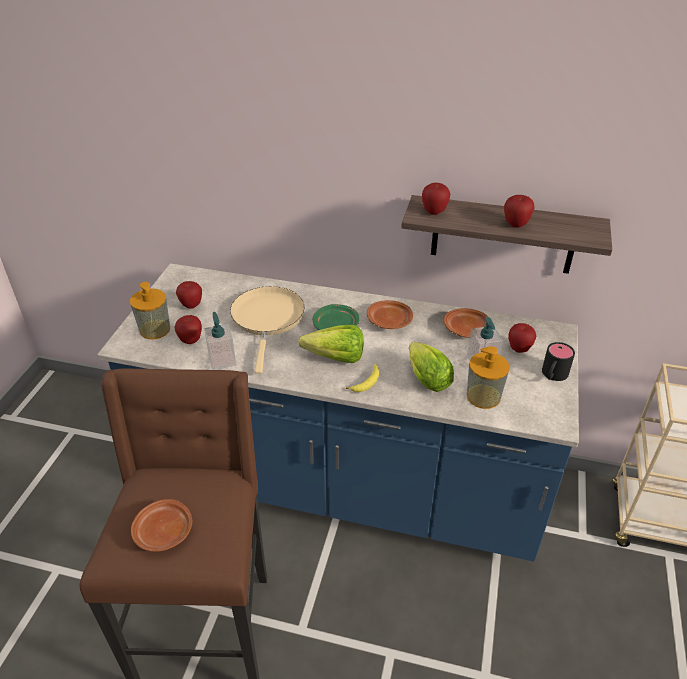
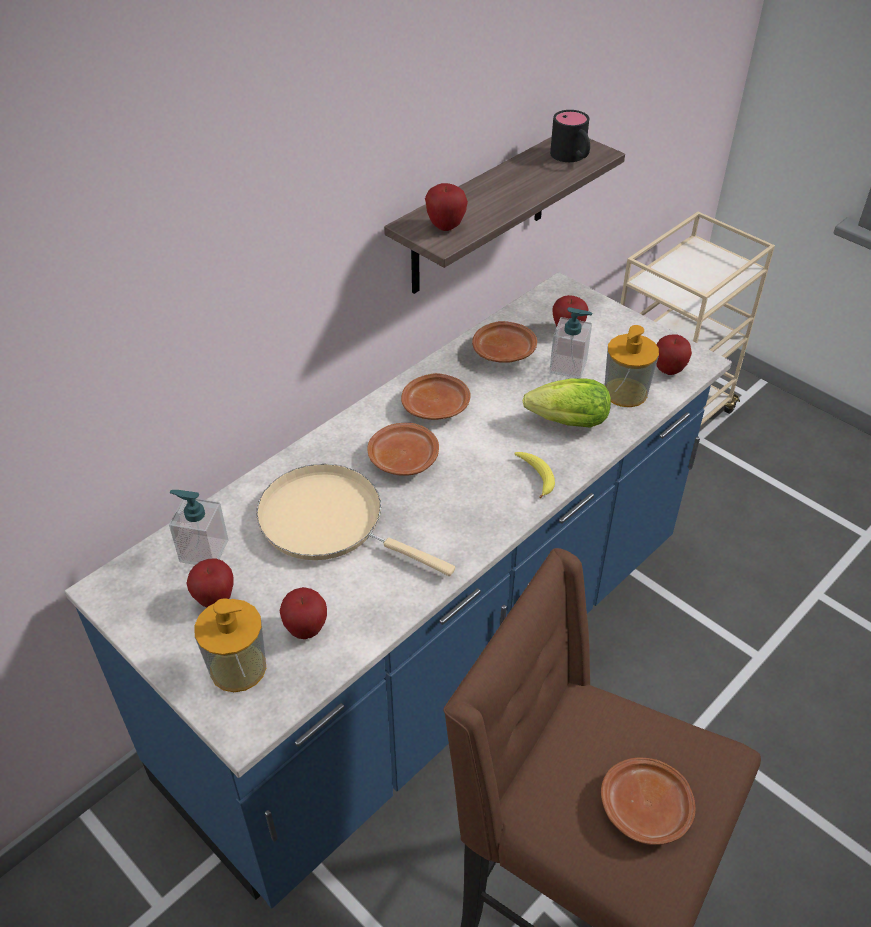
camera: 60 degrees left, 5 degrees up
(222, 360) = (382, 606): soap dispenser -> soap dispenser (203, 551)
(331, 357) = (463, 489): lettuce -> none
(336, 325) = (403, 458): green plate -> brown plate
(516, 224) = (527, 185): apple -> apple (668, 370)
(553, 375) = (626, 328): black mug -> black mug (572, 157)

